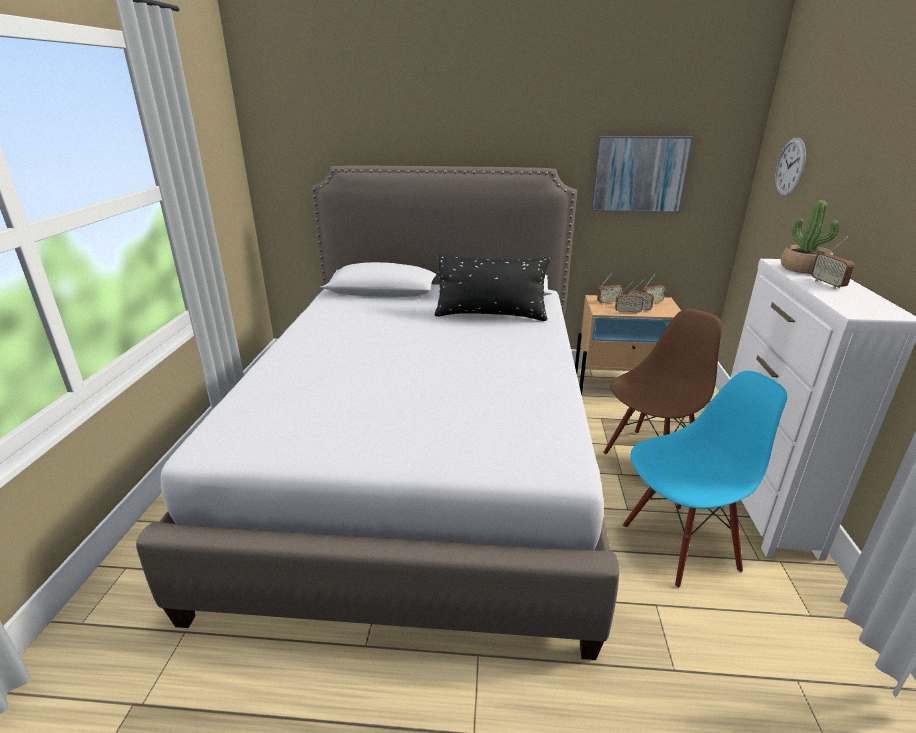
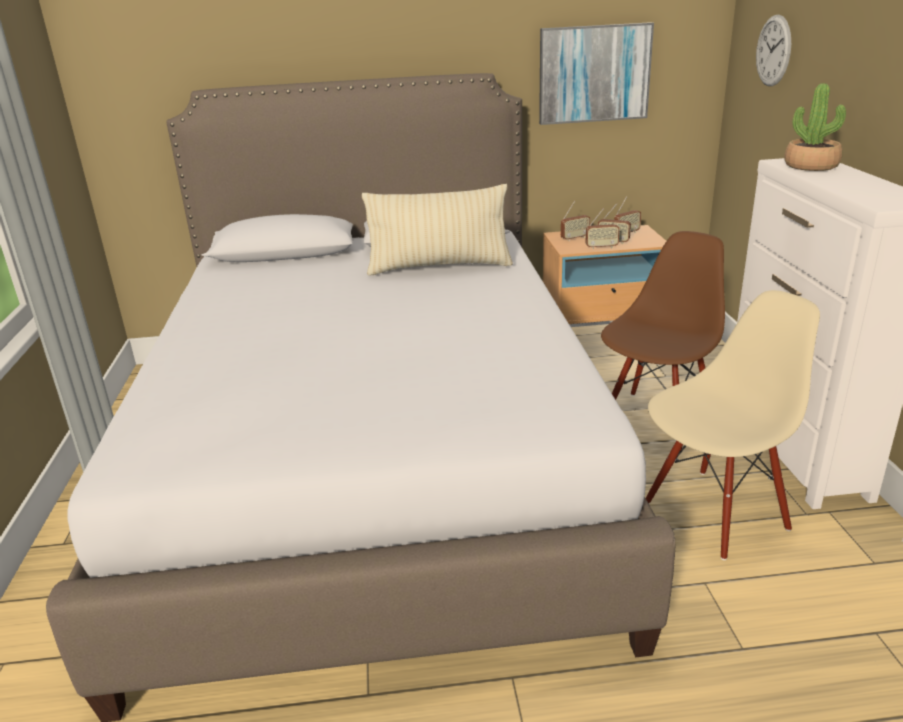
camera: 10 degrees left, 0 degrees up
(490, 315) = (439, 267): black pillow -> beige pillow
(679, 545) = (714, 513): blue chair -> beige chair
(827, 284) = (842, 179): radio -> none

